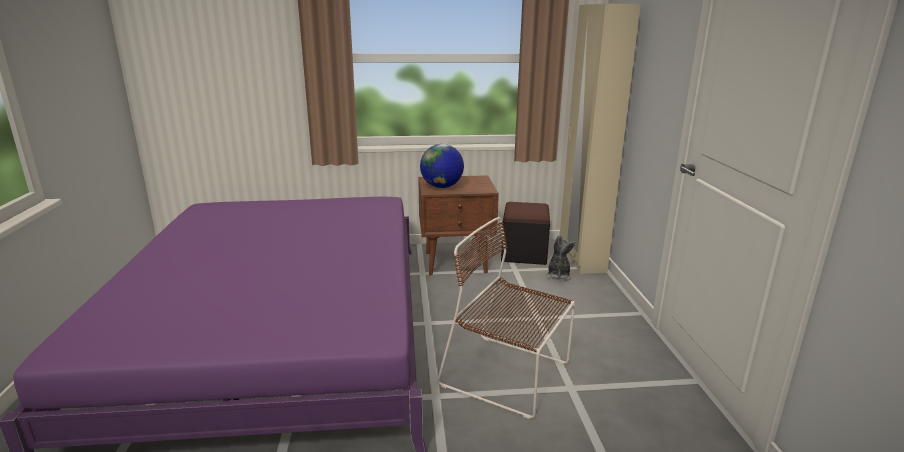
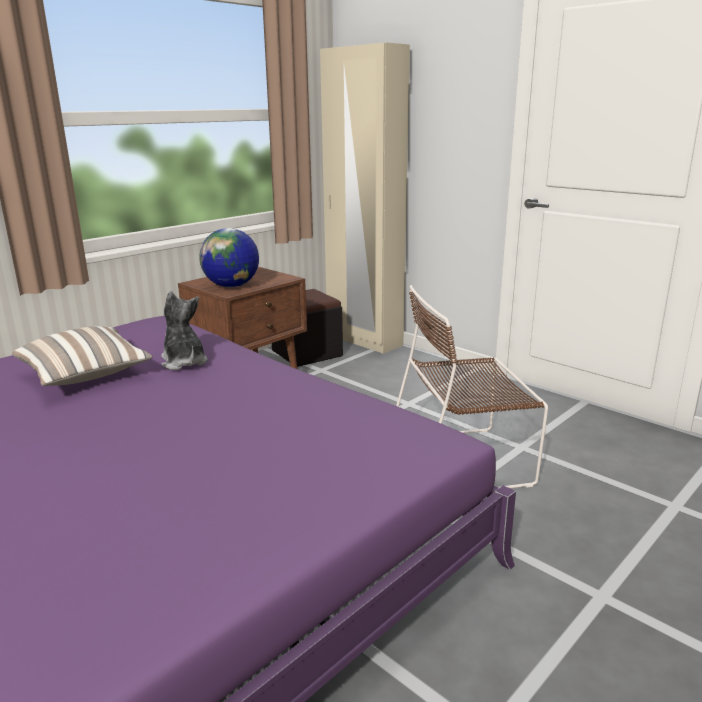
camera: 40 degrees left, 0 degrees up
(296, 222) = (86, 375): none -> pillow
(558, 275) = (368, 361): plush toy -> plush toy (184, 362)

